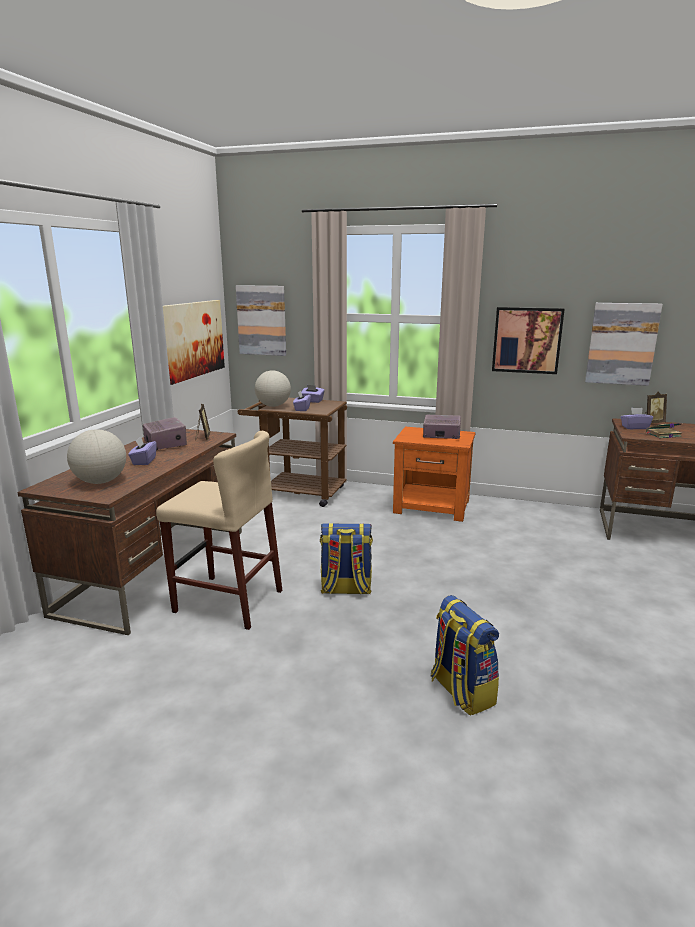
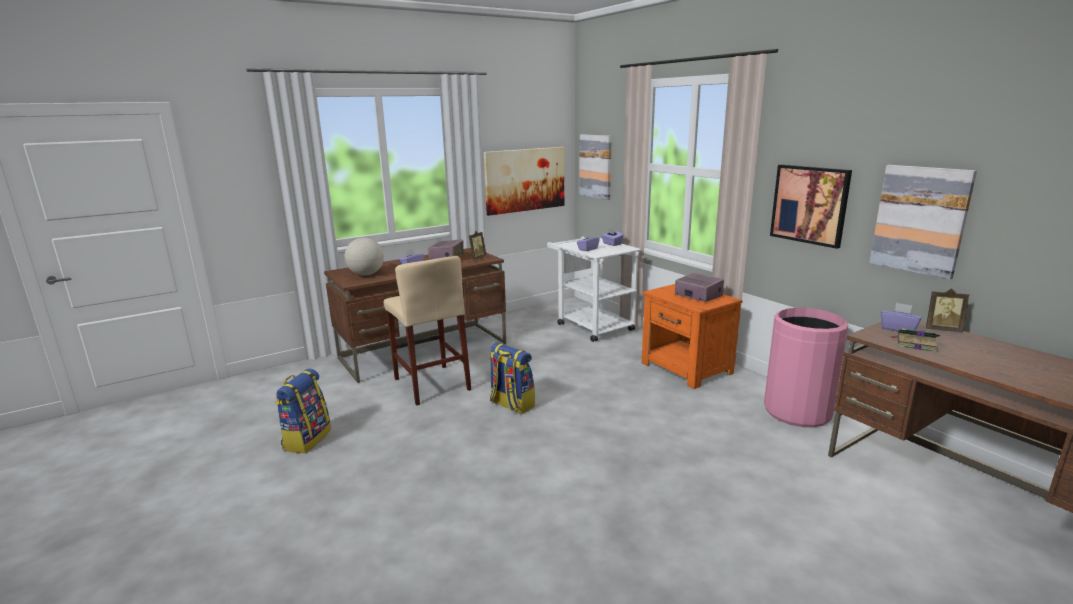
camera: 40 degrees right, 0 degrees up
(273, 406) = (571, 243): globe -> none
(297, 492) = (591, 325): brown cart -> white cart
(460, 691) = (473, 501): backpack -> backpack (306, 439)
(547, 515) = (797, 412): none -> pink trash can

